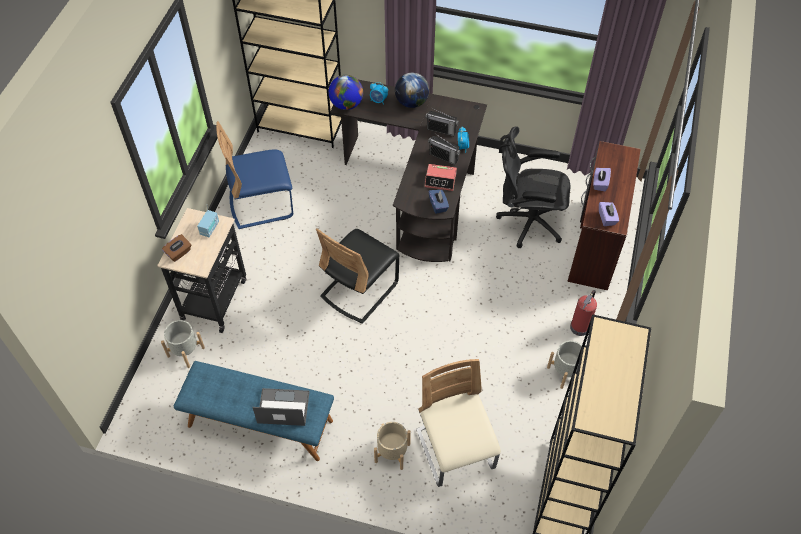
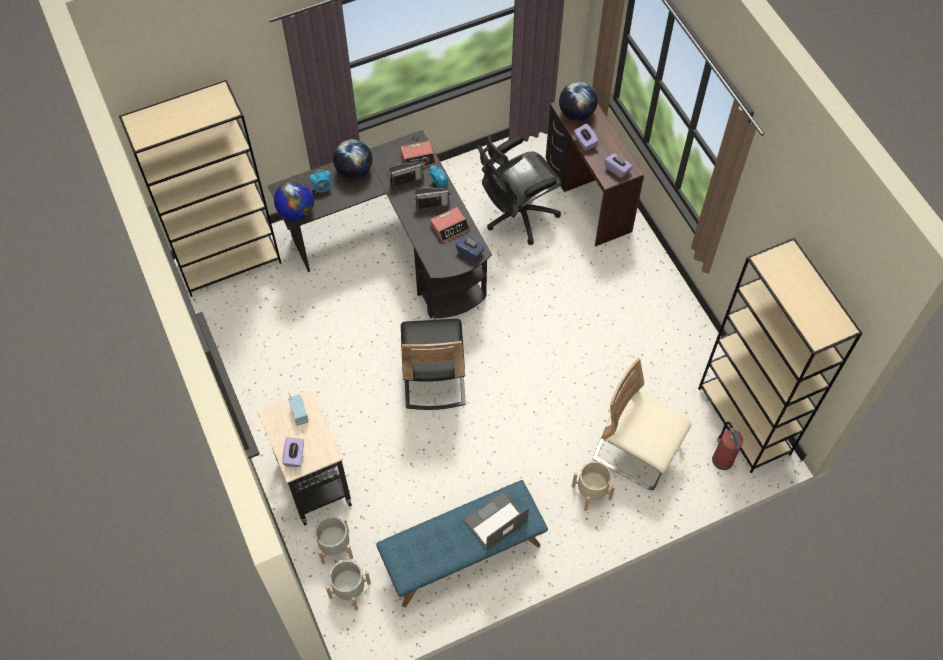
camera: 40 degrees left, 5 degrees up
(179, 253) = (295, 456): brown tissue box -> purple tissue box
(261, 204) = (267, 363): blue chair -> none
(464, 121) = (418, 159): none -> alarm clock
(565, 372) = (660, 324): grey planter -> grey planter (349, 590)
(580, 326) = (638, 278): fire extinguisher -> fire extinguisher (722, 458)
(613, 160) = (576, 113): none -> globe

